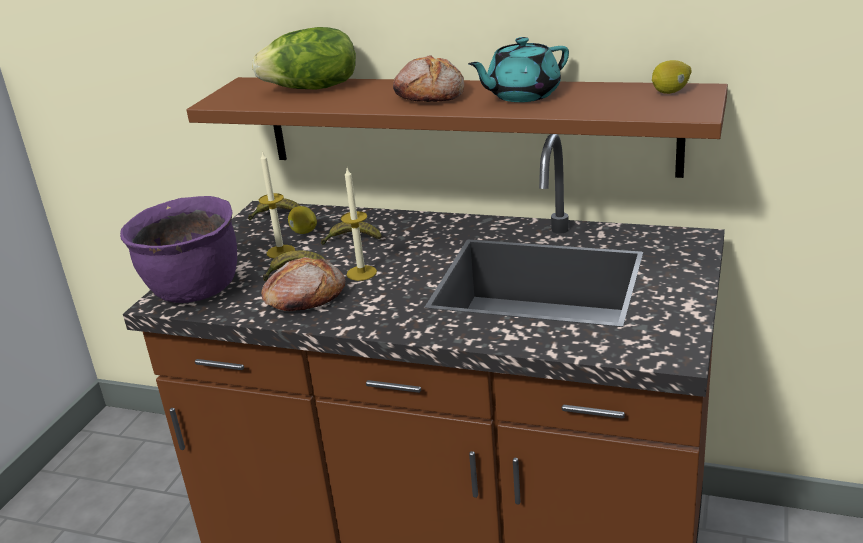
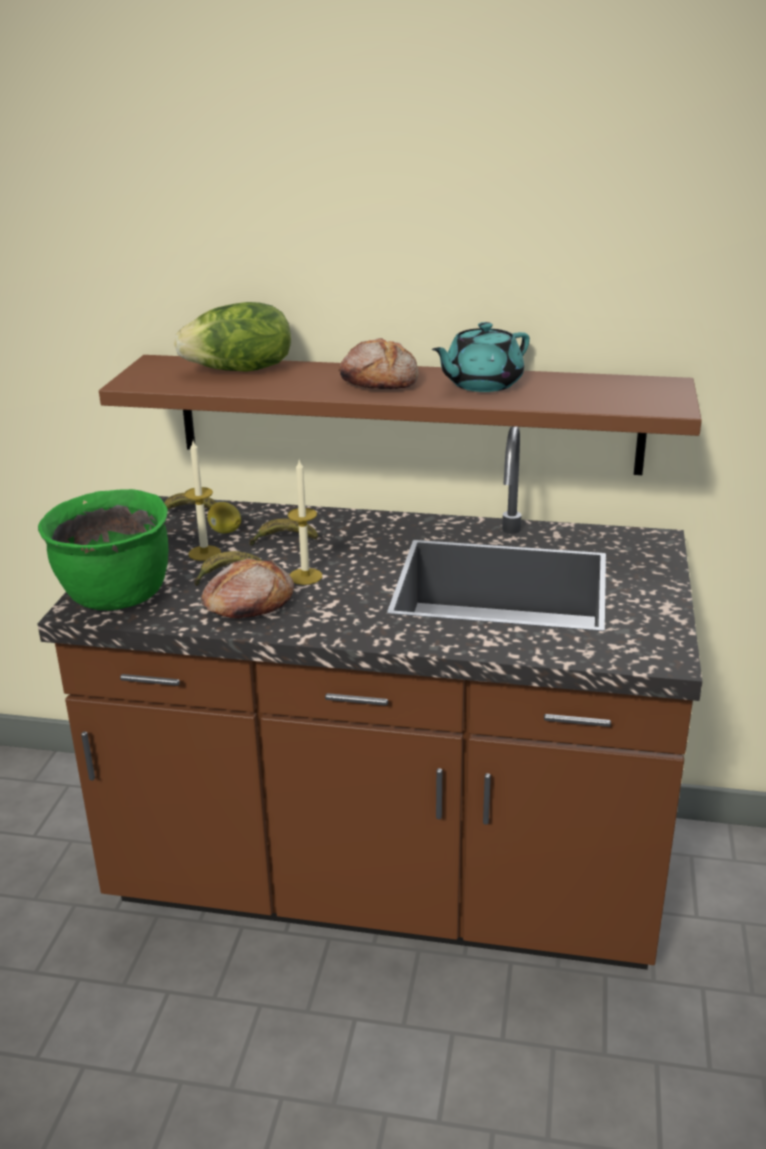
camera: 10 degrees left, 0 degrees up
(194, 291) = (116, 597): purple cooking pot -> green cooking pot
(670, 92) = (638, 385): lemon -> none

